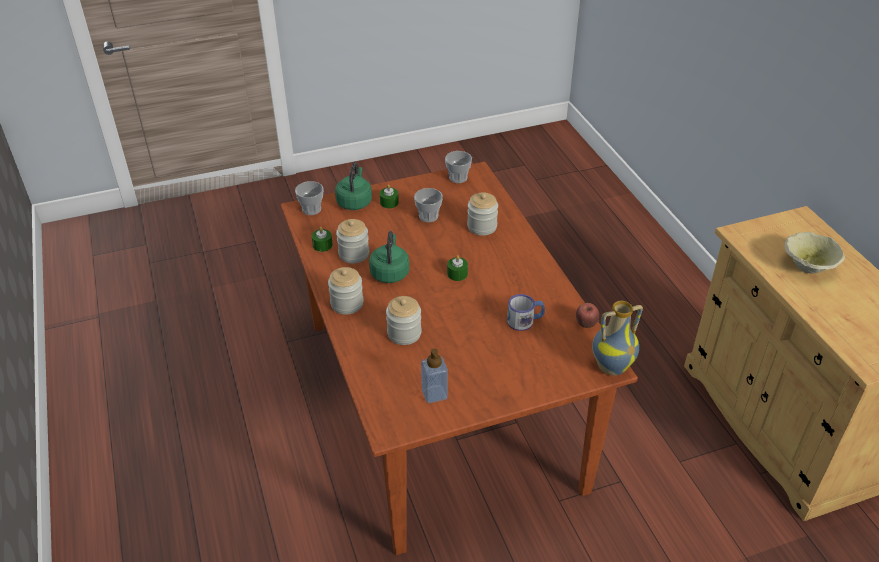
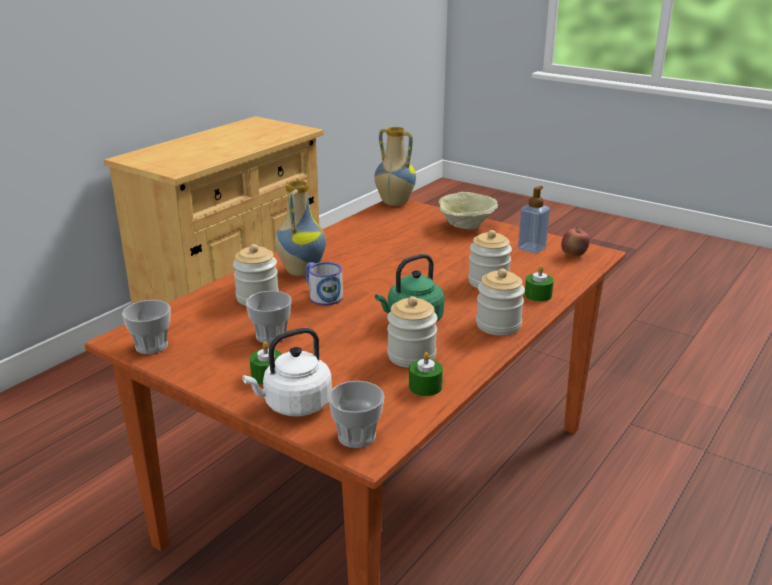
camera: 125 degrees left, 15 degrees down
(354, 201) = (294, 405): green kettle -> white kettle
(457, 274) = (363, 285): green candle -> green candle (538, 295)
(505, 256) = (300, 271): none -> vase
(525, 321) = (388, 240): mug -> mug (322, 295)
(586, 324) = (357, 219): apple -> apple (573, 255)
(807, 266) = (203, 150): beige bowl -> beige bowl (466, 226)

